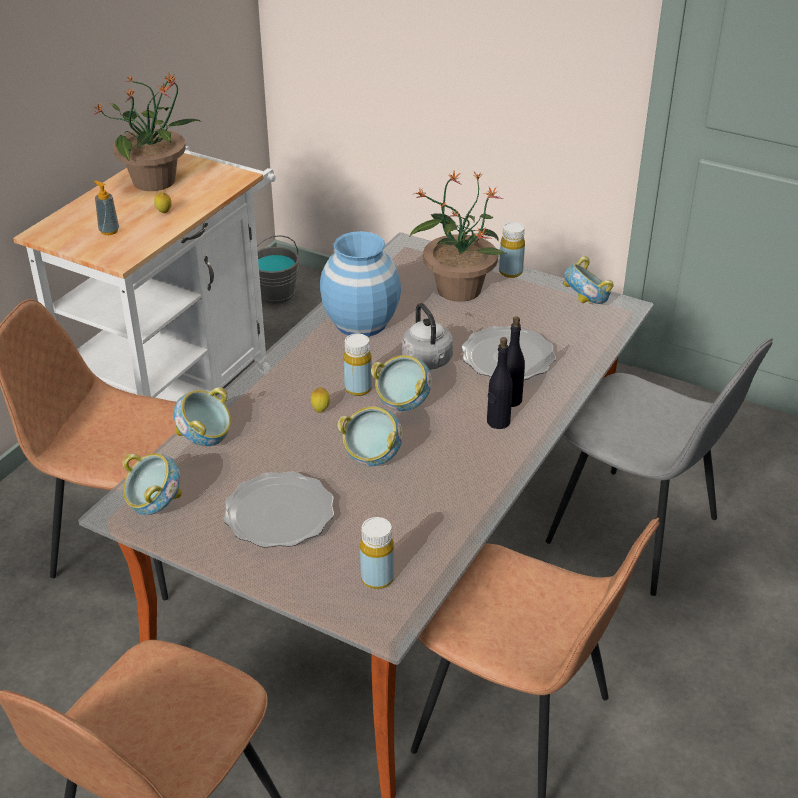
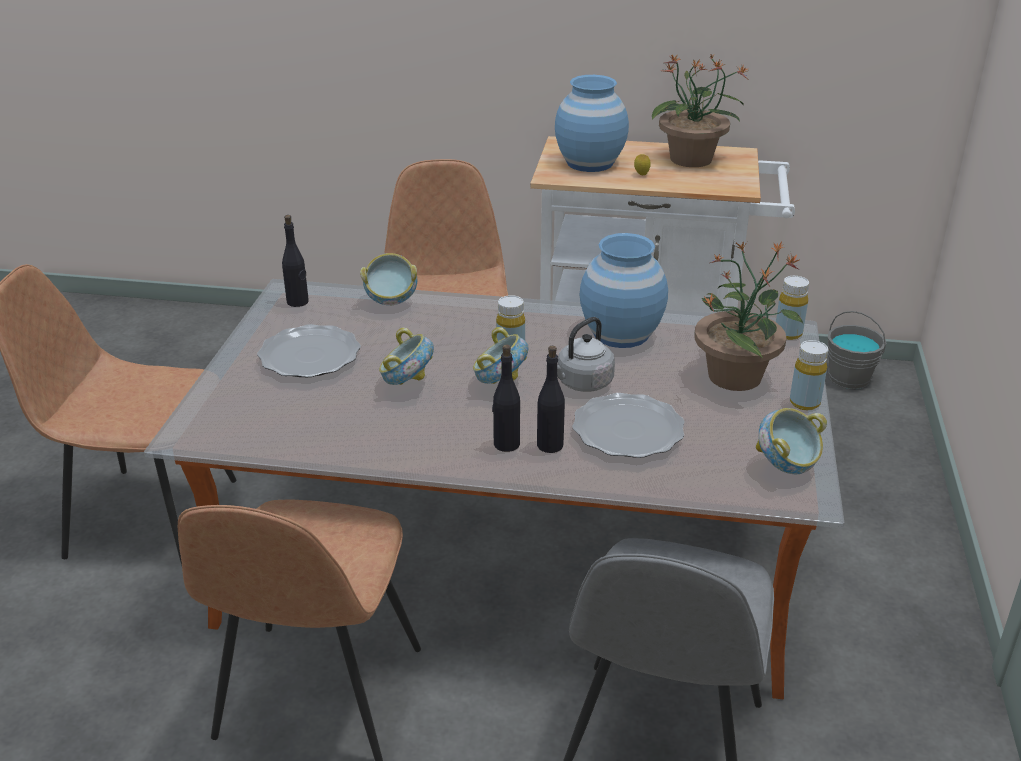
camera: 70 degrees right, 5 degrees down
(109, 231) = (590, 163): soap dispenser -> blue vase
(154, 506) = (298, 302): bowl -> black bottle
(320, 410) = (464, 343): lemon -> none
(377, 578) = (242, 420): yellow bottle -> yellow bottle (788, 333)

